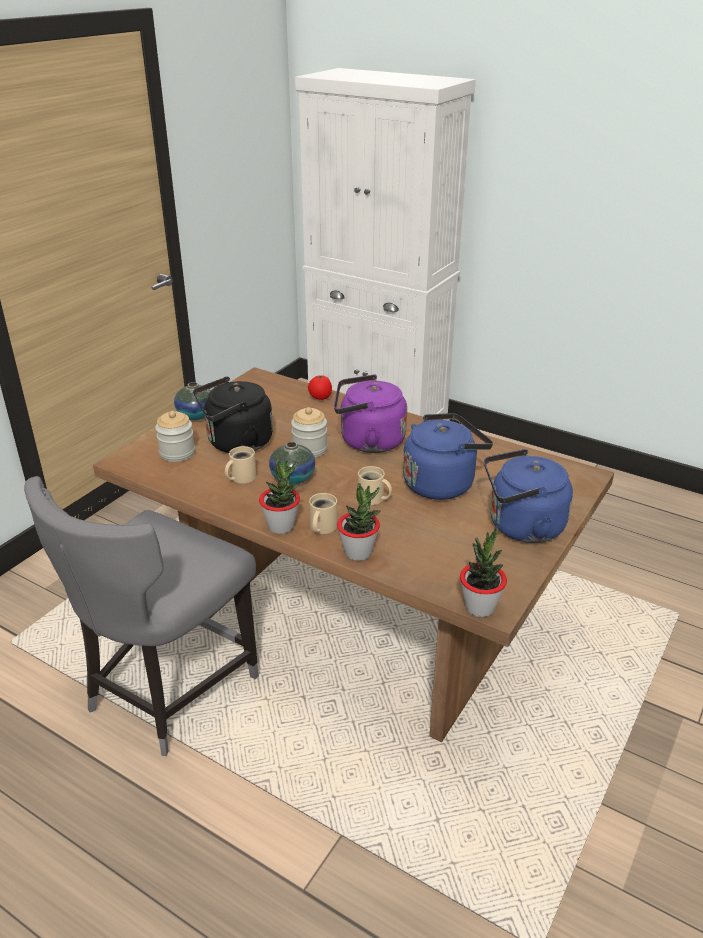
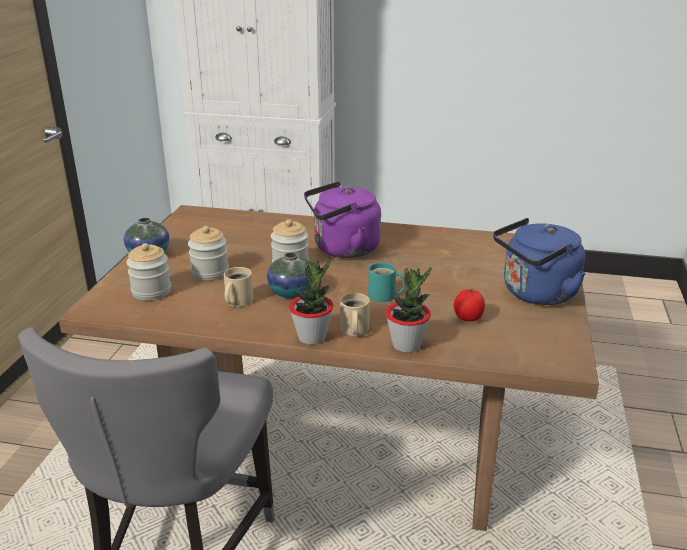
camera: 20 degrees left, 5 degrees down
(236, 443) = (210, 272): black kettle -> jar
(320, 398) = (268, 221): tomato -> tomato (467, 319)
(372, 499) = (384, 296): beige mug -> turquoise mug
(441, 483) = (437, 271): blue kettle -> none
(479, 607) = (555, 367): potted plant -> none

